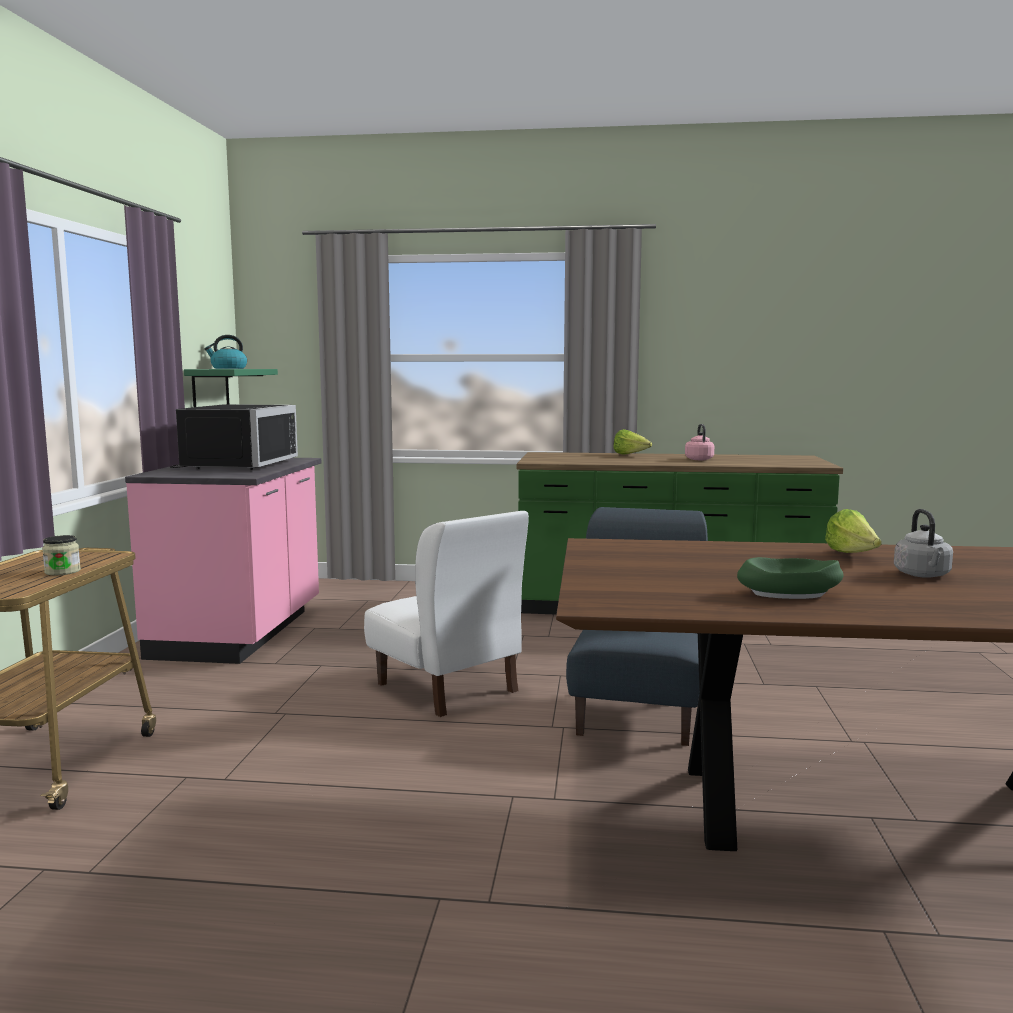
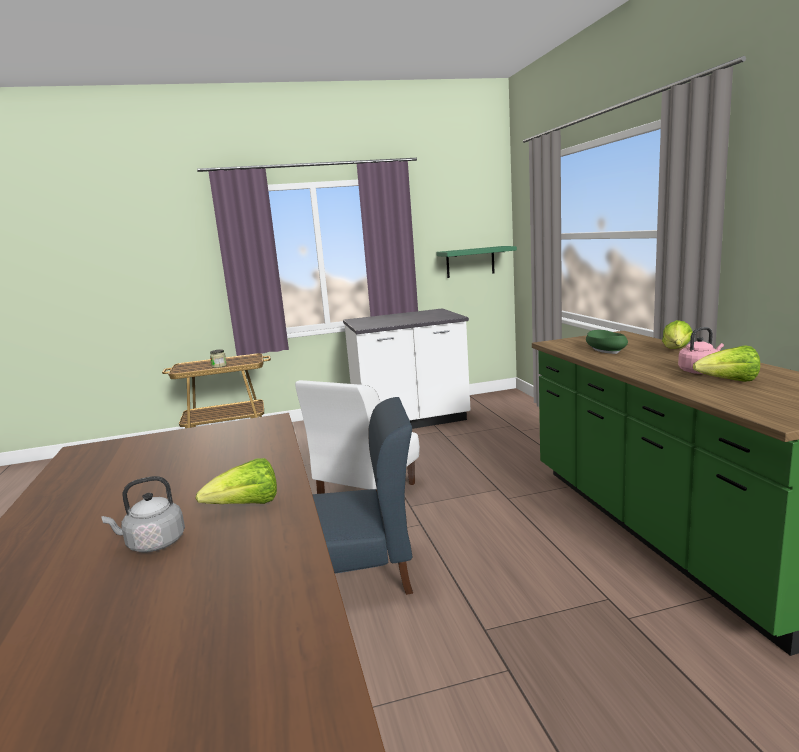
camera: 70 degrees right, 5 degrees up
(228, 368) = (475, 248): kettle -> none
(233, 464) = (408, 317): black microwave -> none
(240, 633) = (410, 421): pink counter -> white counter
(733, 460) = (728, 381): none -> lettuce
(789, 594) = (91, 495): green bowl -> green bowl (606, 350)

